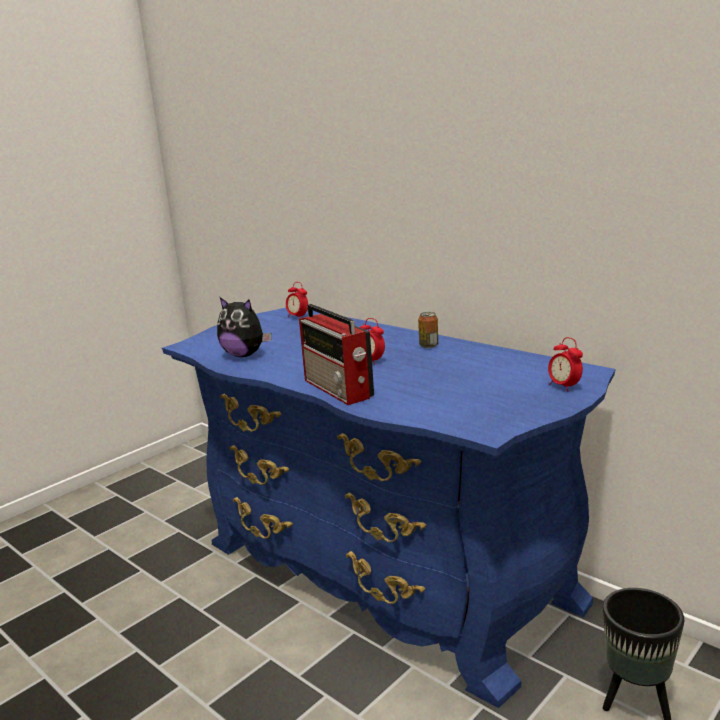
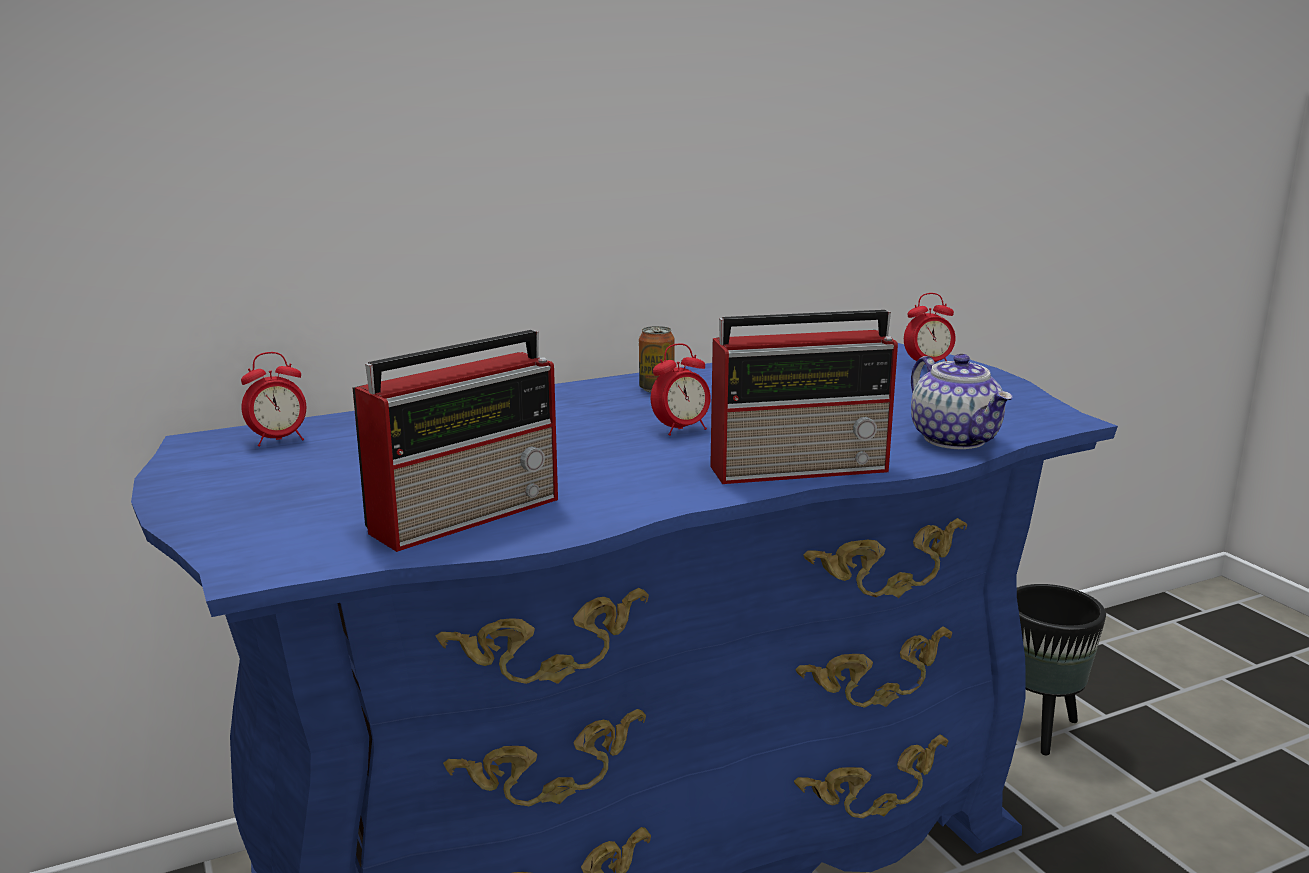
camera: 70 degrees left, 0 degrees up
(244, 355) = (468, 513): plush toy -> radio
(416, 411) = (956, 439): none -> teapot

